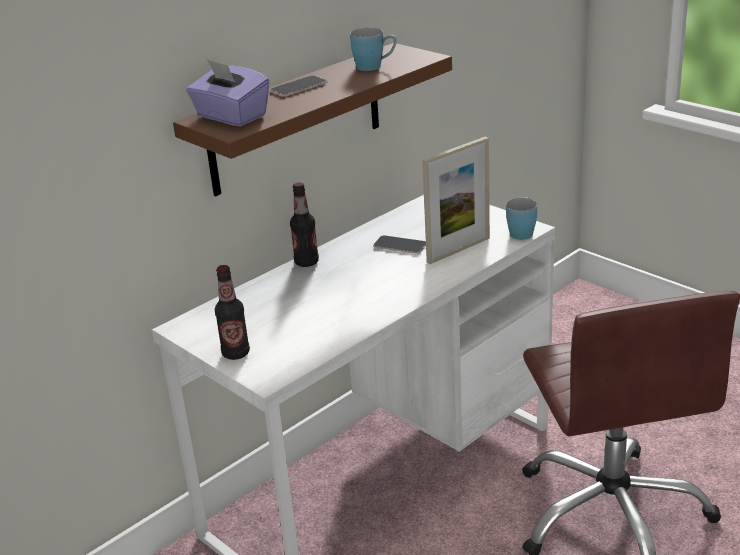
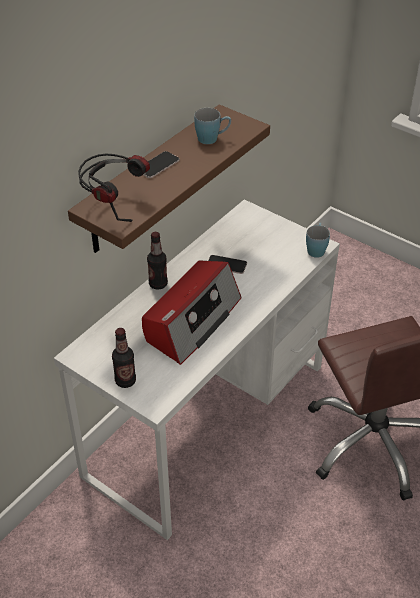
camera: 10 degrees left, 15 degrees up
(231, 117) = (114, 205): purple tissue box -> headphones
(340, 297) = (191, 321): none -> radio
(458, 250) = (272, 269): picture frame -> none

